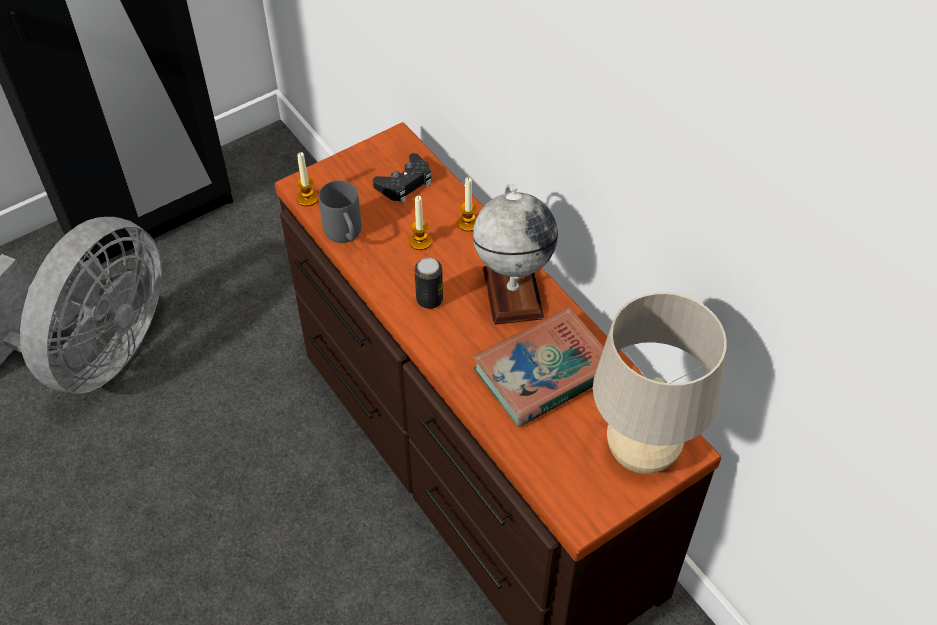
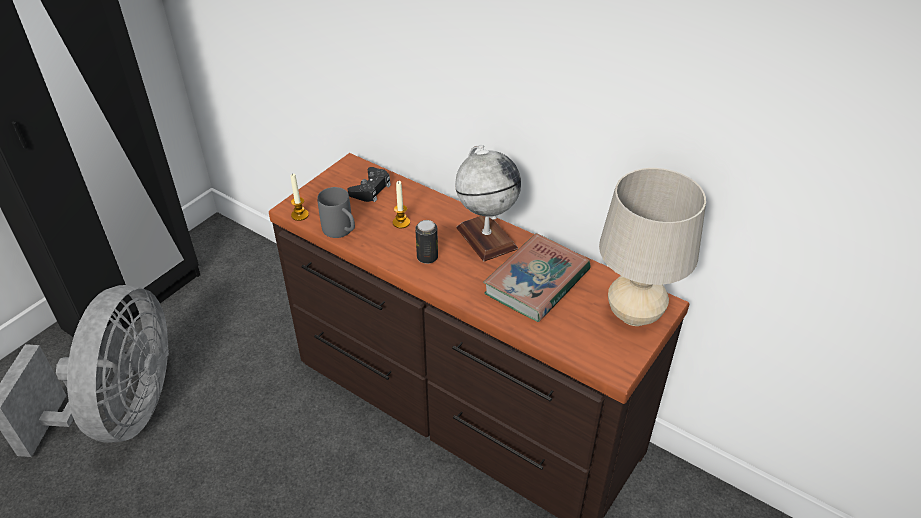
camera: 20 degrees left, 10 degrees down
(468, 223) = (431, 203): candle -> none

